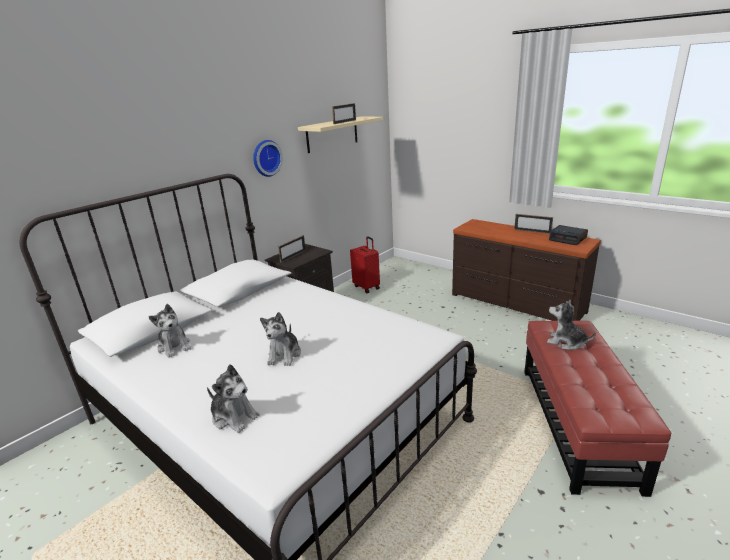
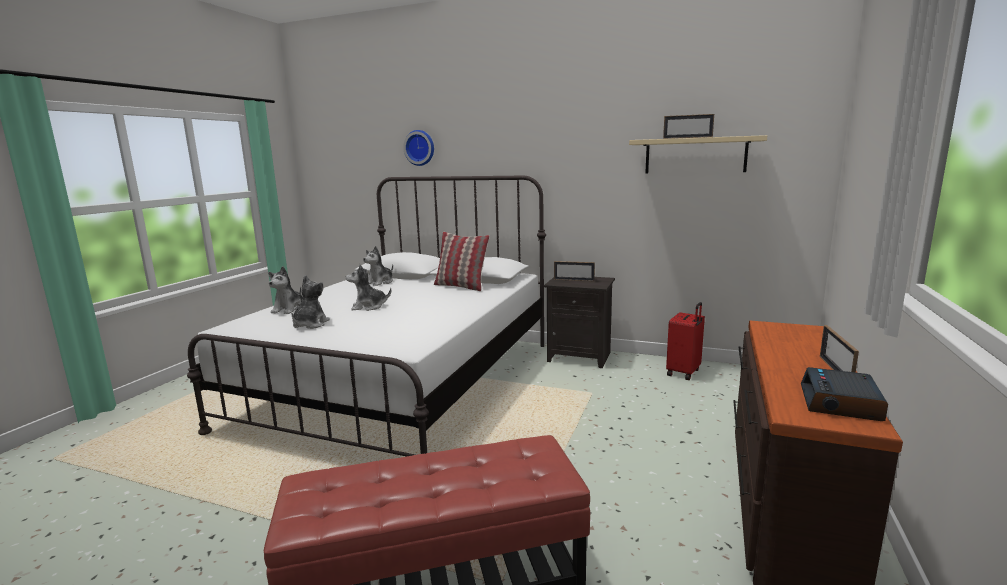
camera: 70 degrees right, 10 degrees down
(260, 301) = (461, 286): none -> pillow
(266, 158) = (582, 169): wall clock -> wall clock (420, 148)
(566, 342) = (490, 463): plush toy -> plush toy (310, 324)

